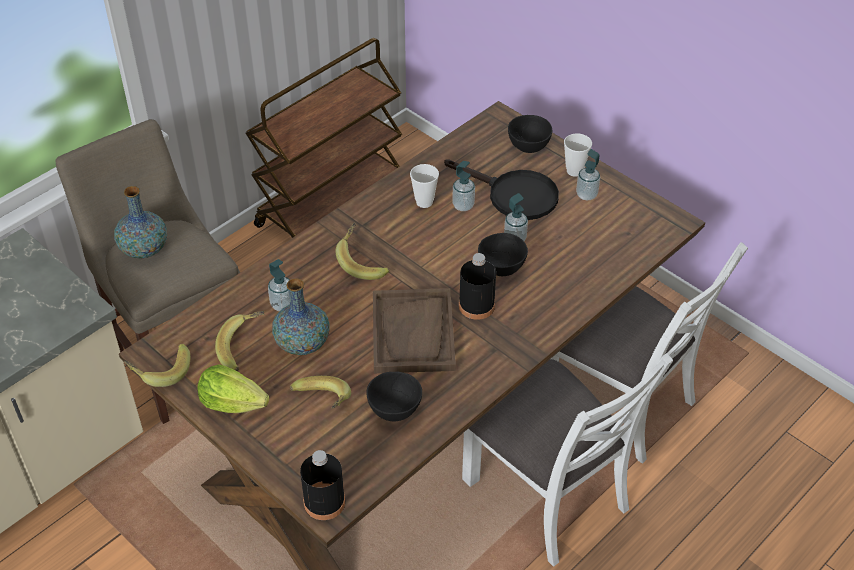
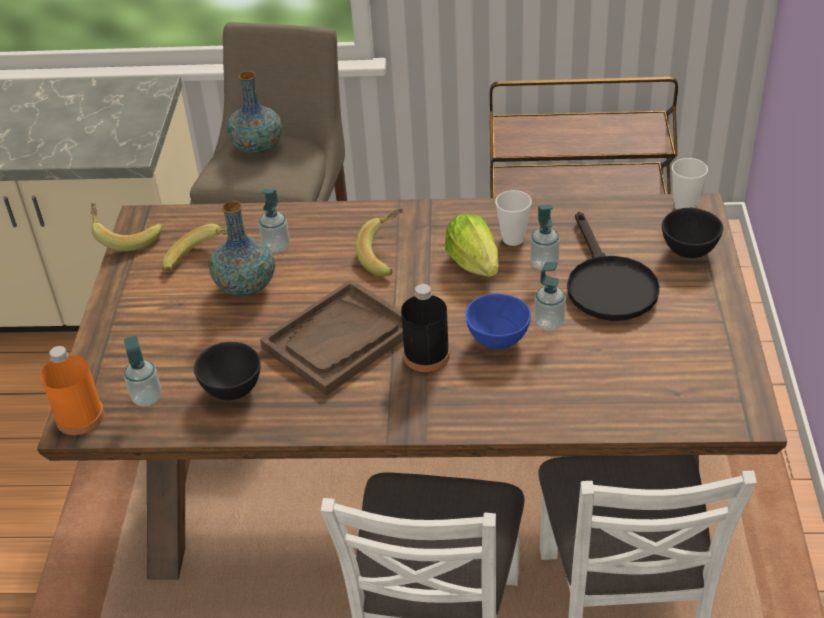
camera: 50 degrees right, 5 degrees down
(232, 403) = (134, 294): lettuce -> lettuce (474, 263)
(321, 404) = (189, 342): banana -> none
(324, 502) = (80, 417): black bottle -> orange bottle
(500, 268) = (497, 339): black bowl -> blue bowl
(574, 171) = (706, 300): cup -> cup (685, 206)
(586, 195) = (685, 330): soap dispenser -> soap dispenser (147, 398)

